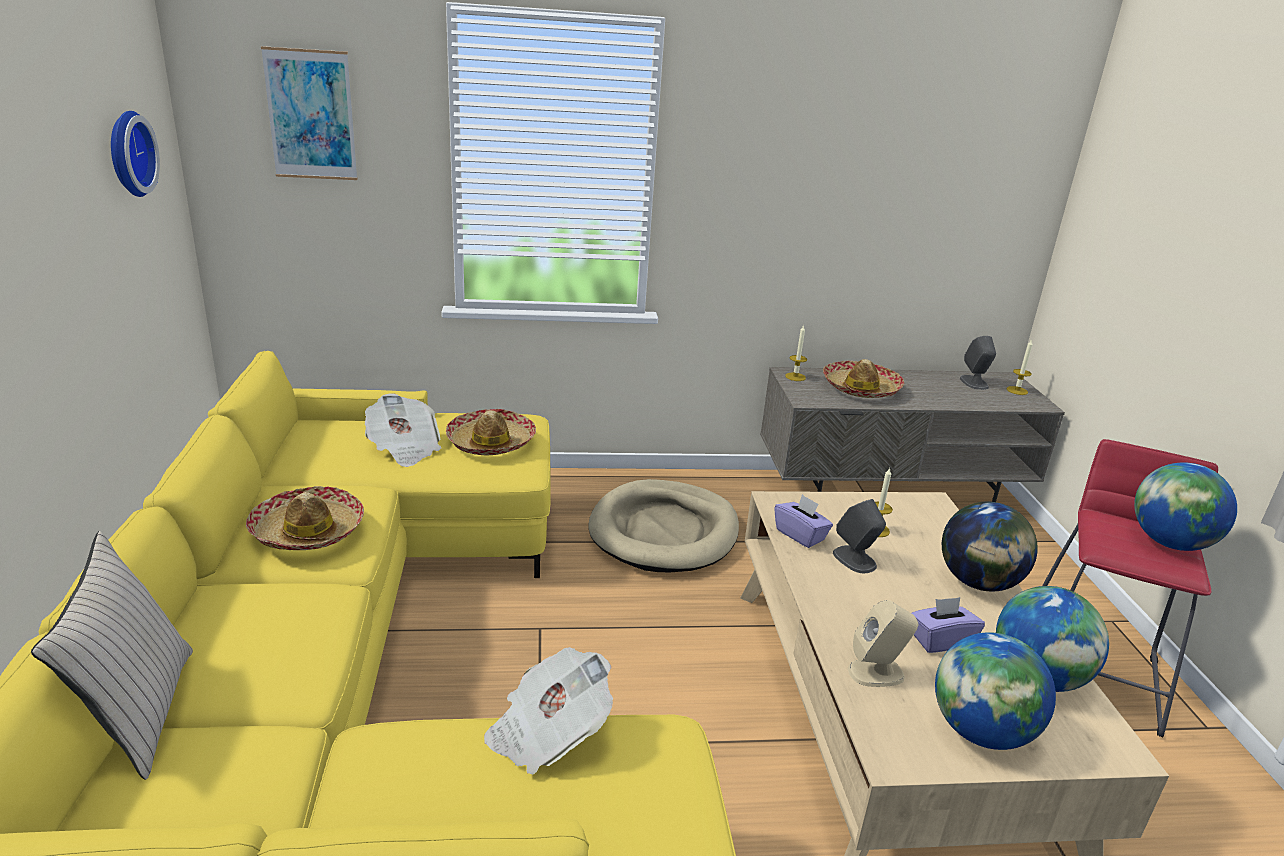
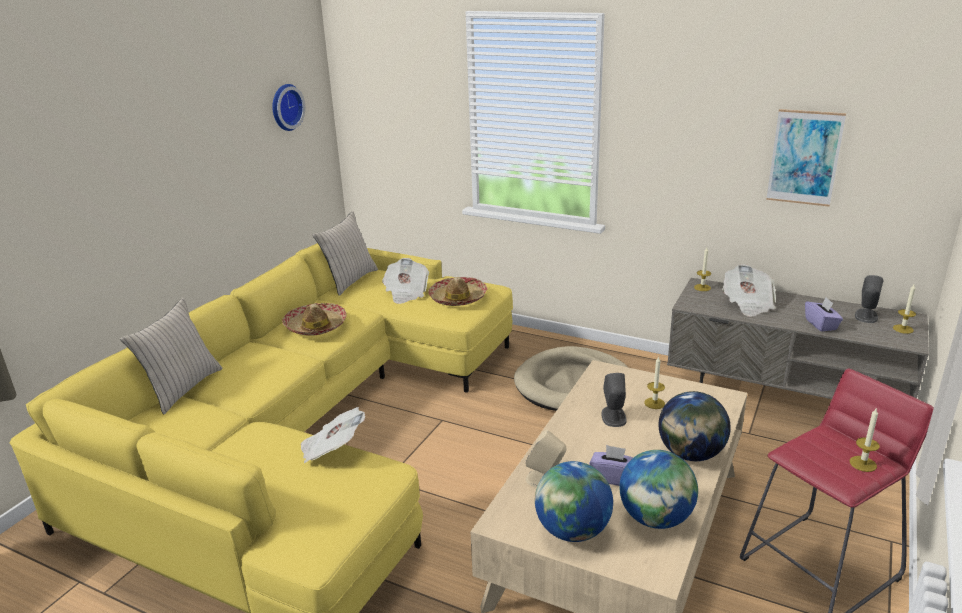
camera: 35 degrees right, 0 degrees up
(289, 445) = (349, 281): none -> beige pillow
(311, 115) = (394, 82): picture -> picture (804, 158)
(800, 535) = (593, 393): purple tissue box -> purple tissue box (821, 324)
(860, 388) = (747, 304): hat -> newspaper
(1169, 543) = (863, 464): globe -> candle

